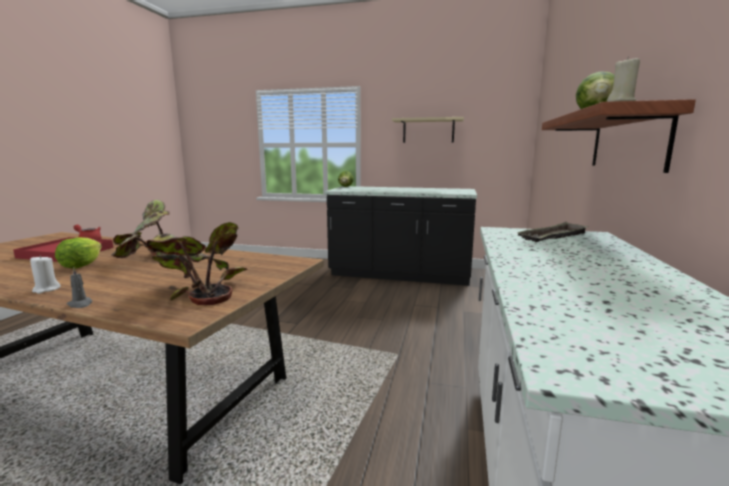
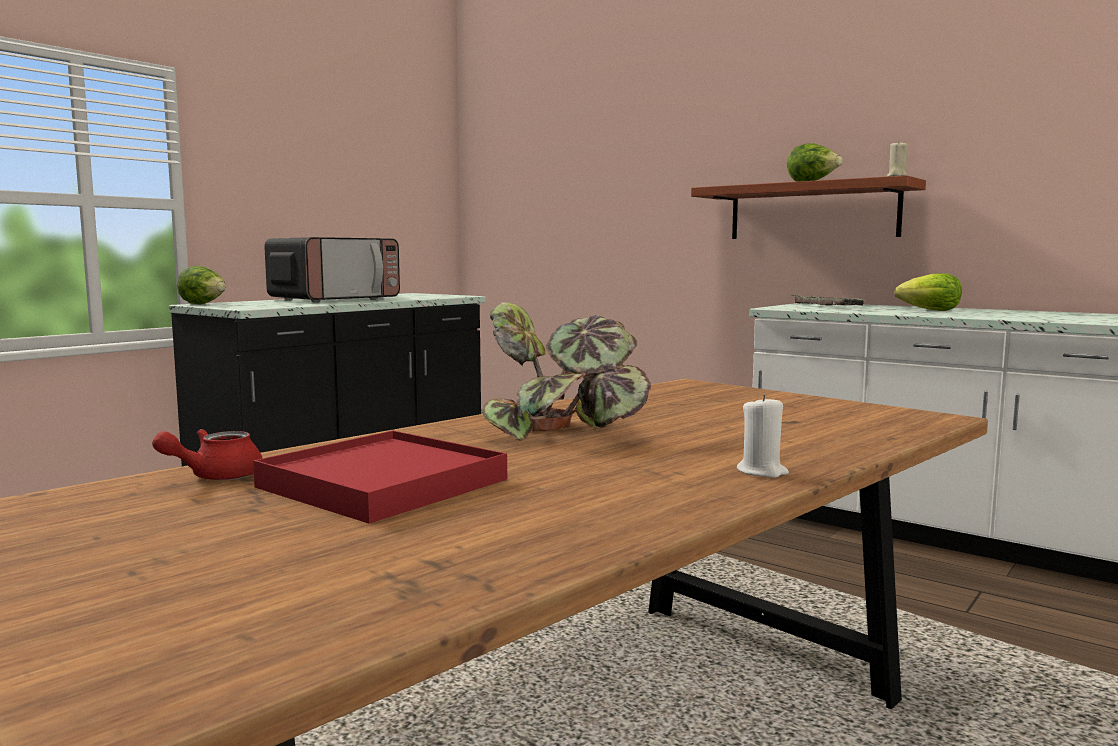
camera: 65 degrees left, 5 degrees down
(80, 304) = (863, 451): grey candle -> none
(81, 265) = (572, 465): lettuce -> lettuce (930, 310)
(199, 292) = (821, 413): potted plant -> none
(398, 189) = (335, 299): none -> microwave
(428, 131) = (318, 185): beige shelf -> none

